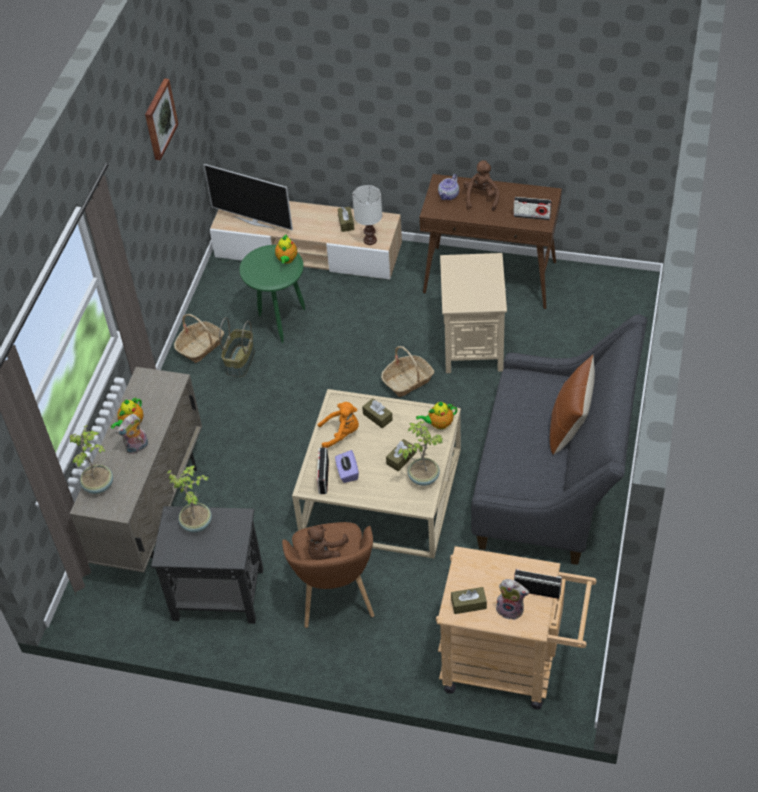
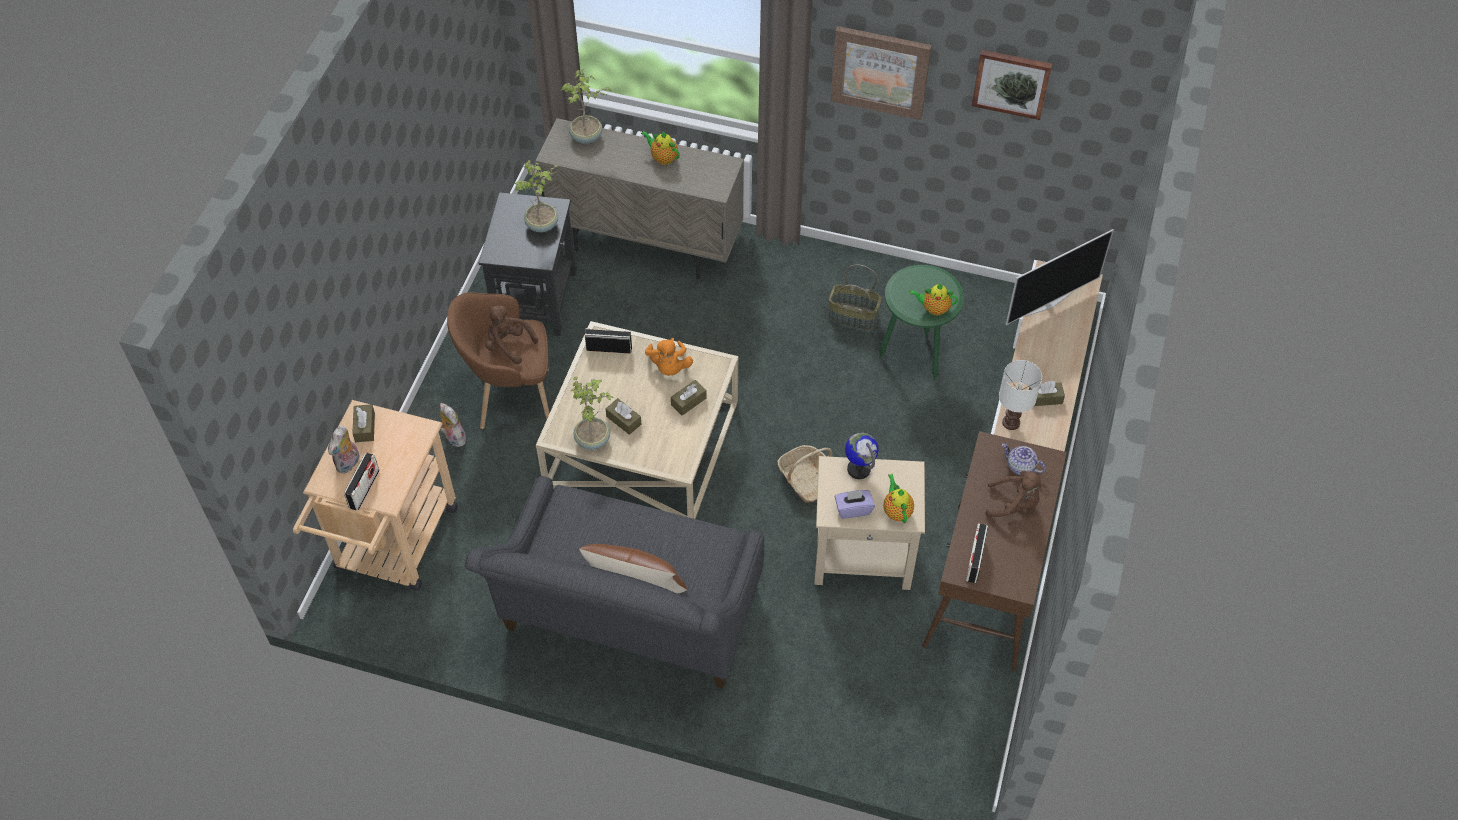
camera: 90 degrees right, 5 degrees up
(126, 203) = (880, 71): none -> picture
(137, 448) = (629, 164): plush toy -> plush toy (453, 437)
(200, 346) = (879, 280): basket -> none
(254, 221) = (1048, 303): television -> television turned 150 degrees counterclockwise
(347, 472) = (612, 370): purple tissue box -> purple tissue box (853, 509)
(439, 424) = (668, 460): teapot -> teapot (896, 511)
(452, 289) = (859, 469): none -> globe

